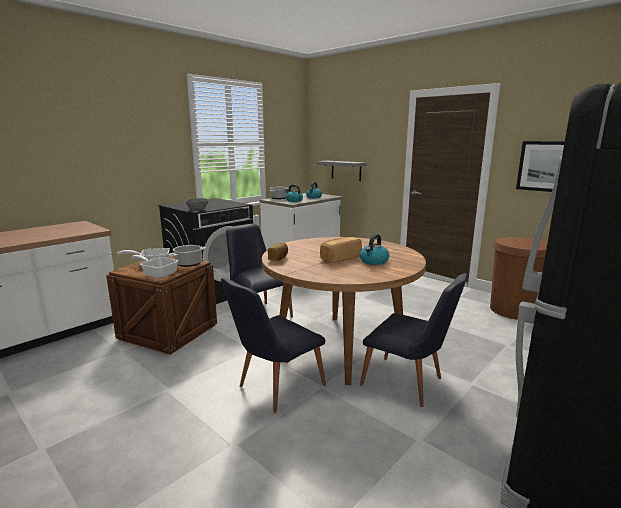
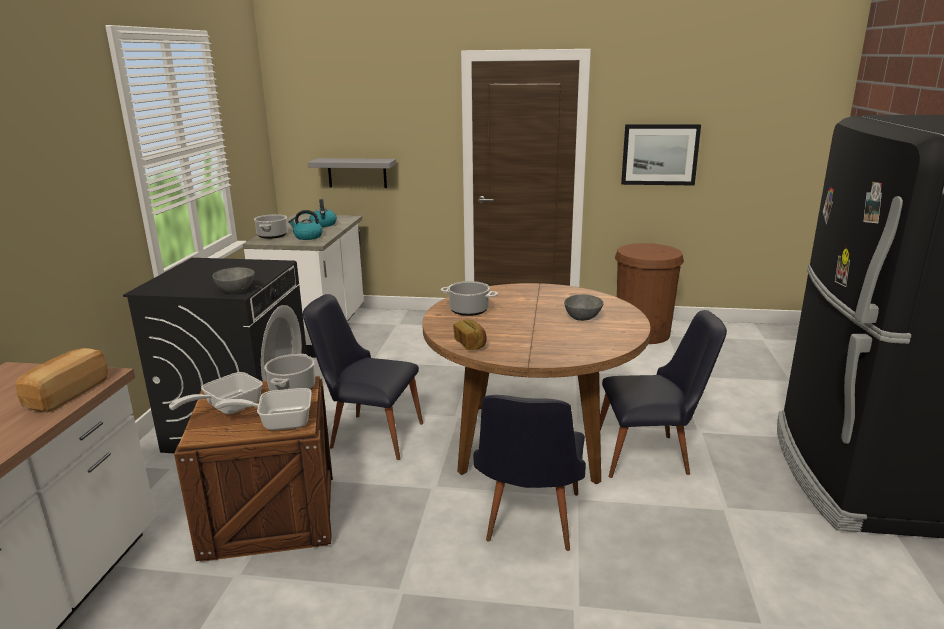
camera: 35 degrees left, 5 degrees up
(314, 245) = (469, 310): none -> cooking pot
(340, 258) = (539, 323): bread -> bread (66, 394)
(374, 261) = (583, 318): kettle -> grey bowl

